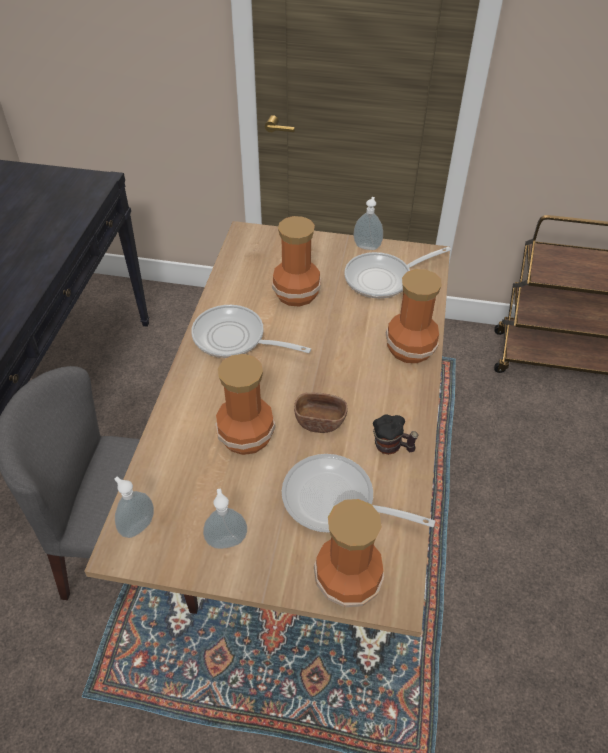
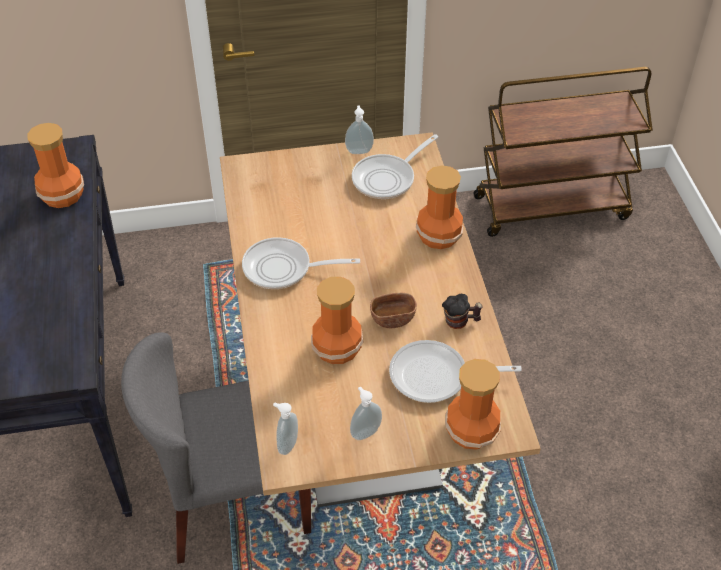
camera: 20 degrees left, 0 degrees up
(296, 294) = (317, 213): vase -> vase (62, 195)

